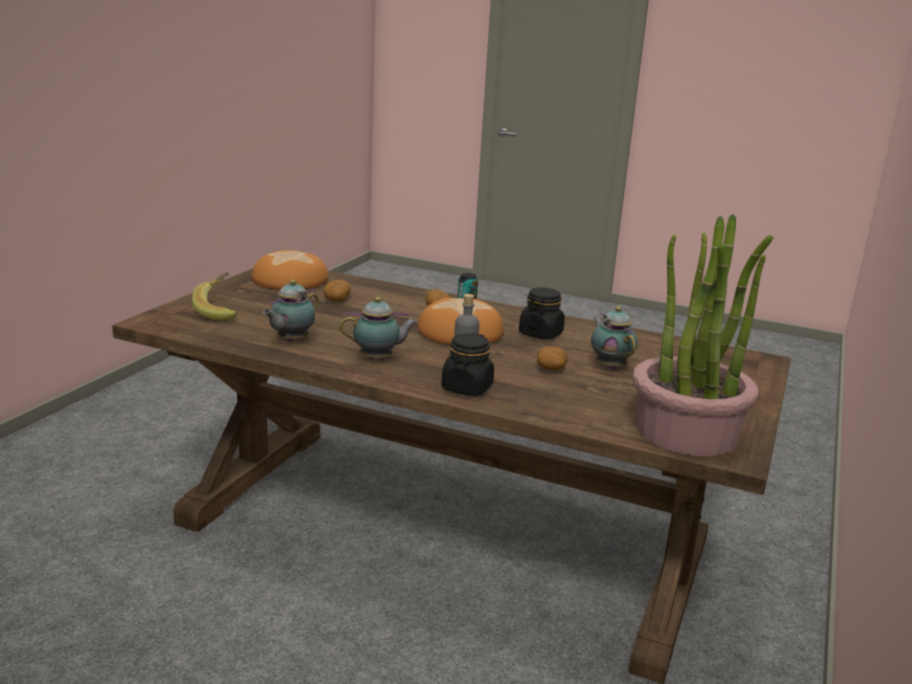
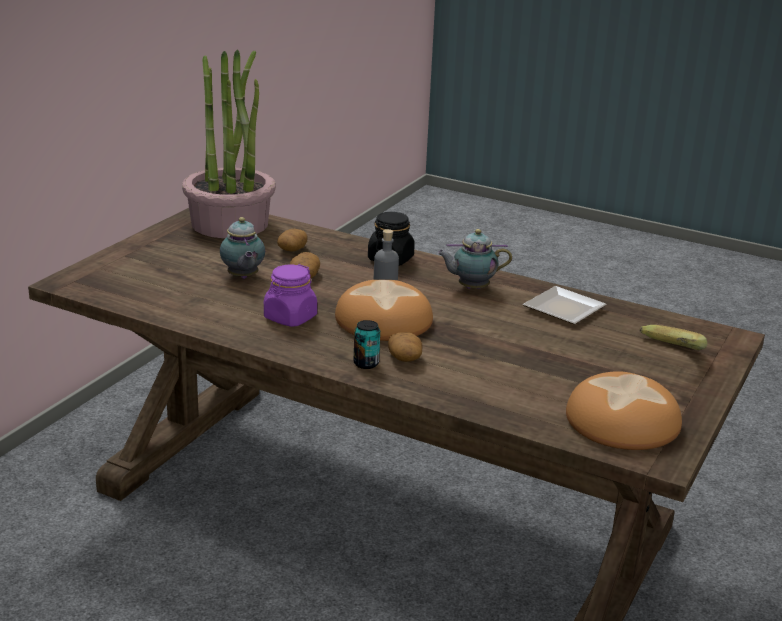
camera: 175 degrees left, 5 degrees up
(291, 340) = (564, 311): teapot -> plate
(337, 299) = (539, 377): potato -> potato (292, 249)
(540, 333) = (290, 318): black jar -> purple jar

